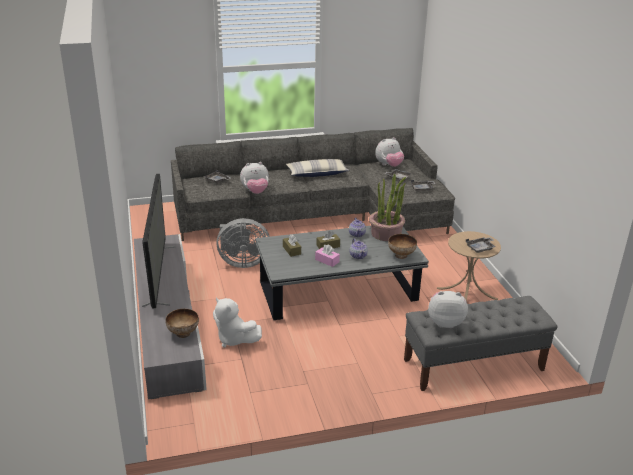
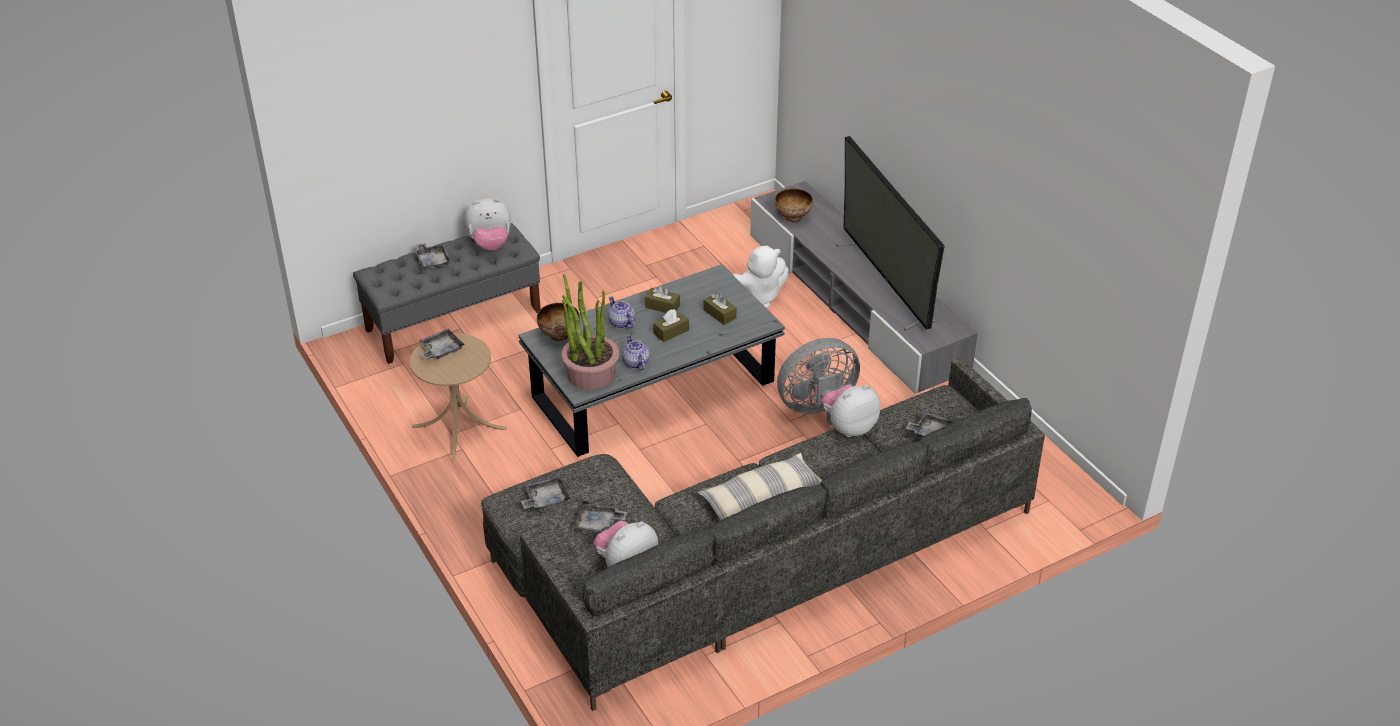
camera: 165 degrees right, 10 degrees up
(234, 339) = (757, 297): white plush toy -> white plush toy turned 135 degrees clockwise
(327, 261) = (662, 306): pink tissue box -> brown tissue box
(492, 316) = (433, 260): none -> grey tray

